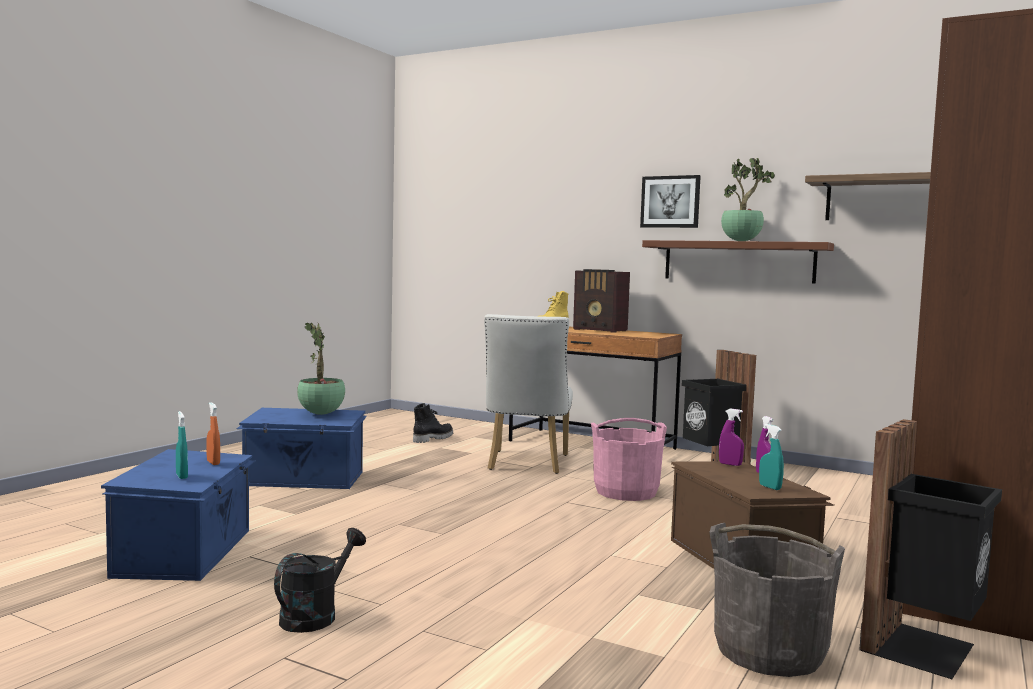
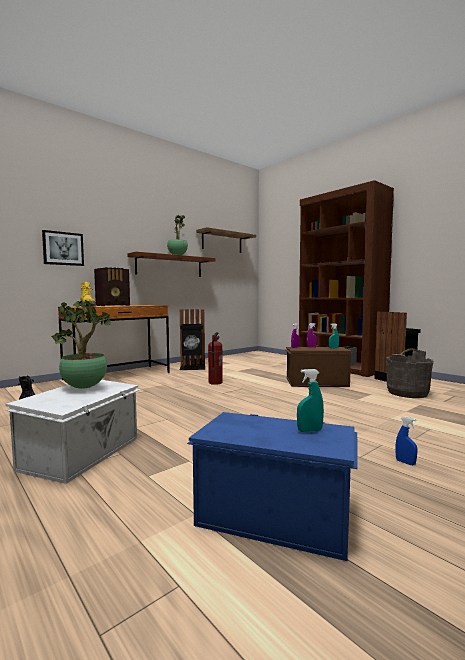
camera: 70 degrees left, 0 degrees up
(213, 463) = (257, 421): orange spray bottle -> none
(305, 479) = (83, 453): blue storage box -> white storage box
(315, 615) = (405, 462): black watering can -> blue spray bottle
(526, 464) = (138, 391): white chair -> none
(626, 492) = (215, 382): pink bucket -> fire extinguisher
(670, 202) = (134, 231): picture -> picture (63, 248)

